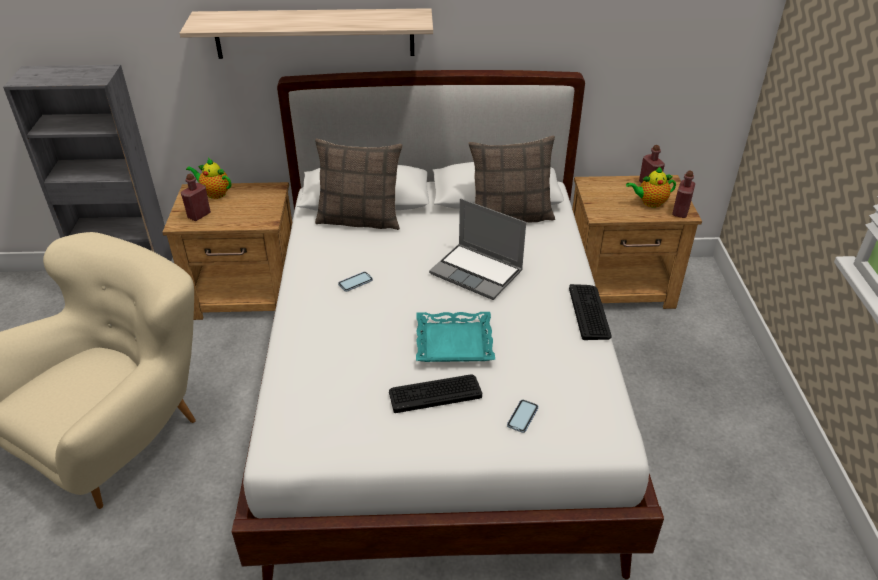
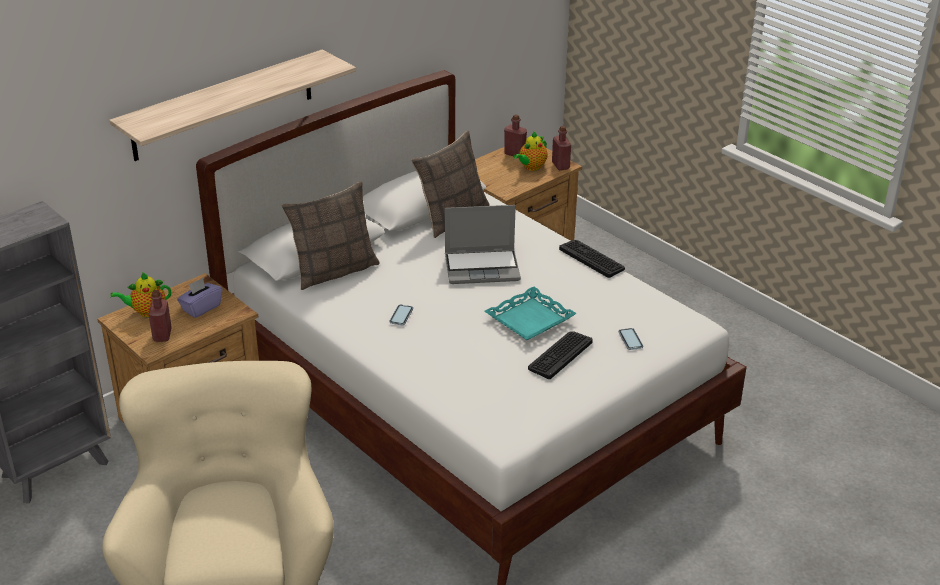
camera: 40 degrees left, 5 degrees down
(249, 207) = (201, 308): none -> purple tissue box

